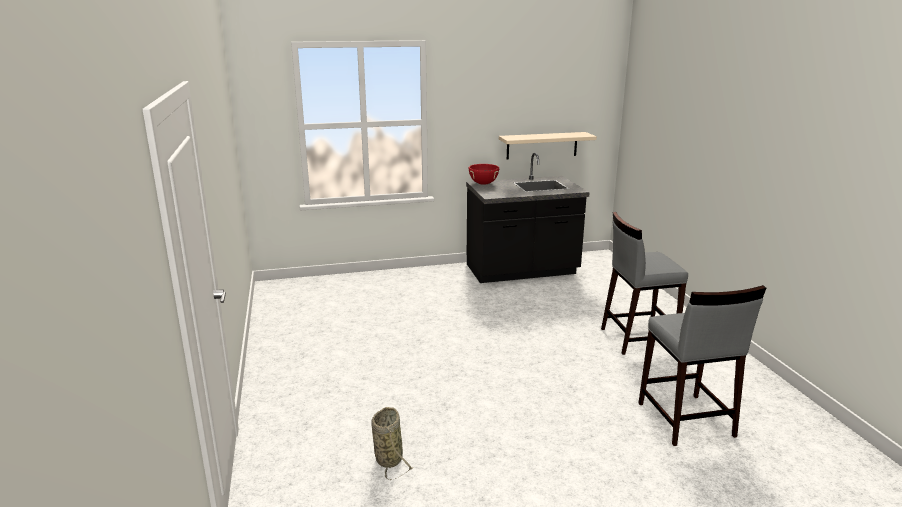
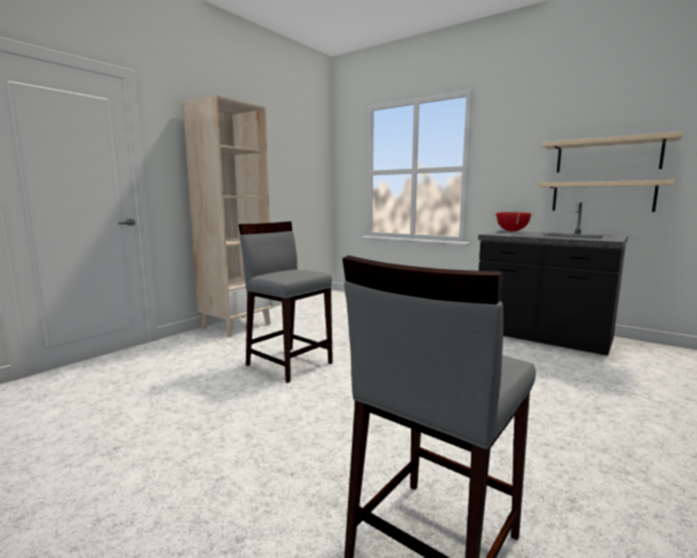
camera: 50 degrees right, 10 degrees down
(277, 371) = (237, 326): none -> beige bookcase
(388, 457) = (158, 388): basket -> none
(544, 112) = (607, 155): none -> beige shelf
(637, 338) = (565, 432): grey stool -> grey stool (289, 363)

